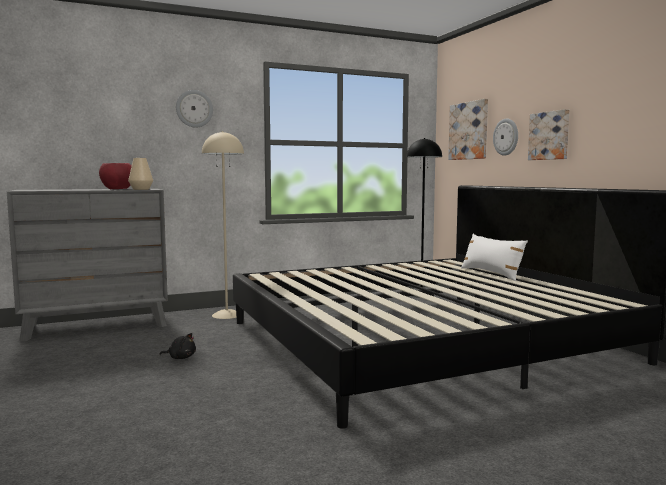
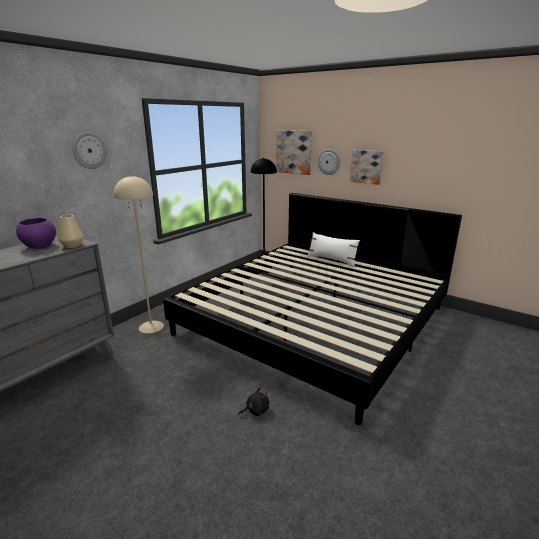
camera: 30 degrees left, 15 degrees up
(117, 189) = (39, 246): red bowl -> purple bowl
(180, 357) = (174, 391): black plush toy -> black plush toy (256, 410)

